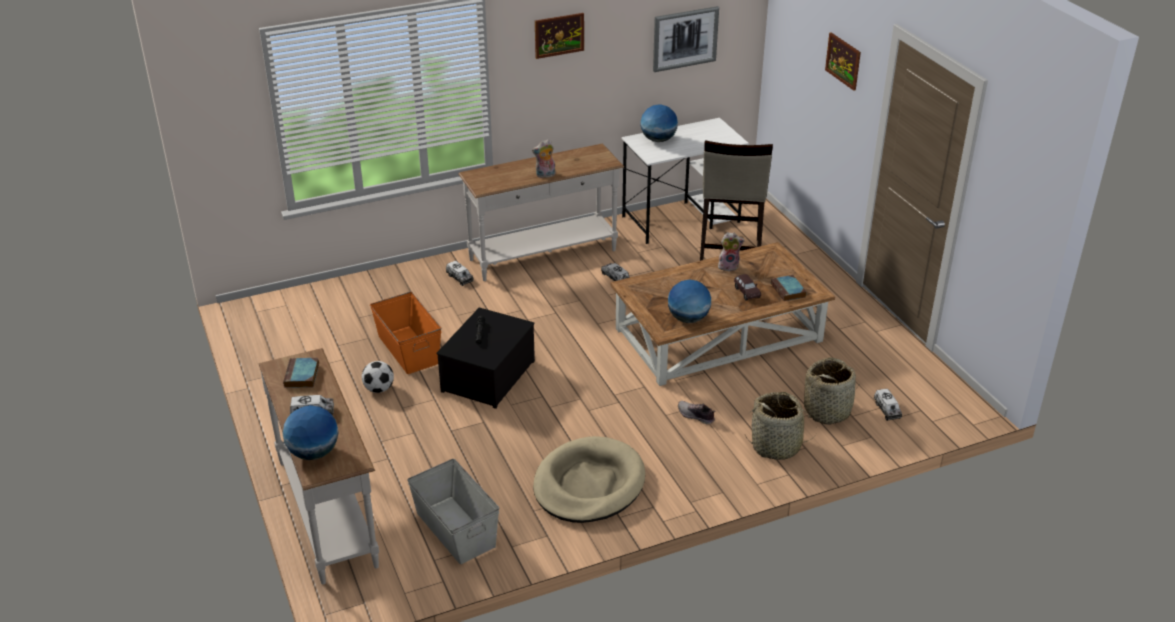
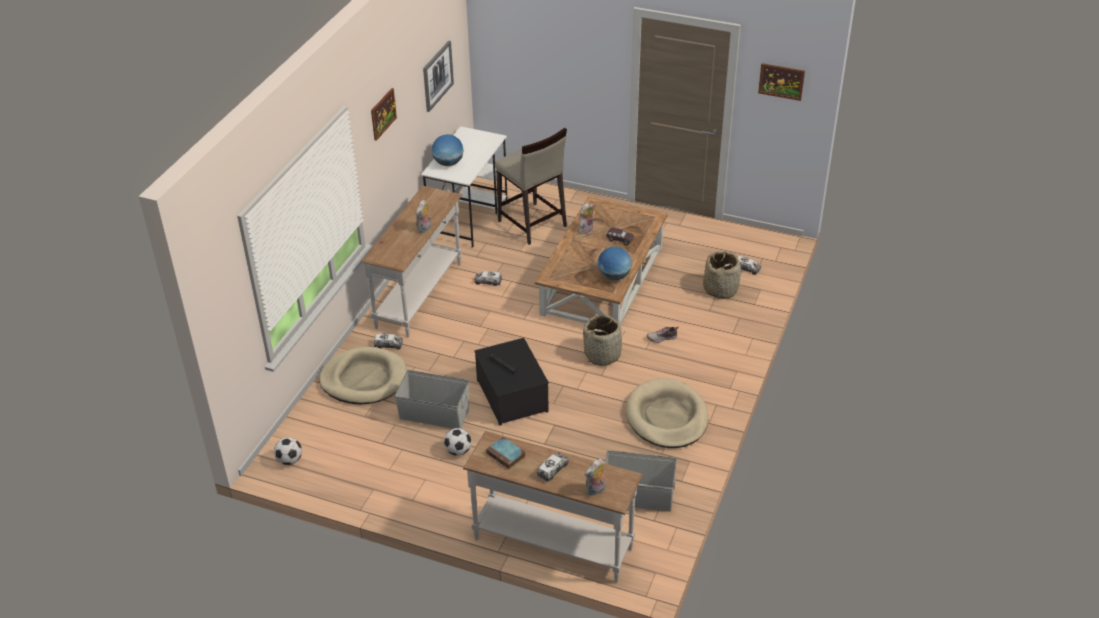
camera: 45 degrees left, 5 degrees up
(262, 314) = (289, 460): none -> football
(313, 453) = (595, 490): globe -> plush toy
(402, 291) = (364, 379): none -> beige dog bed
(408, 349) = (434, 413): orange storage box -> grey storage box
(776, 446) = (725, 326): basket -> basket (603, 354)
(788, 291) = (640, 225): book -> none
(843, 61) = (578, 46): picture -> picture (781, 81)

